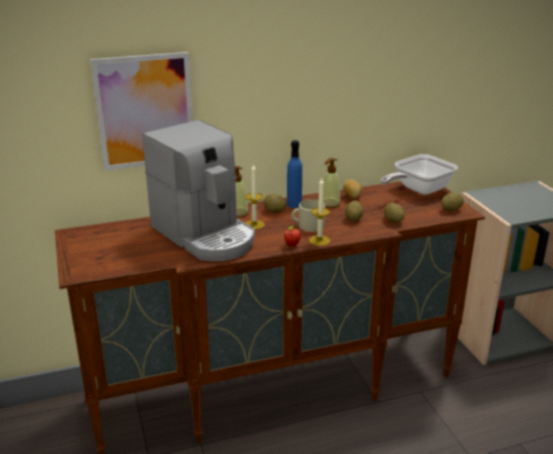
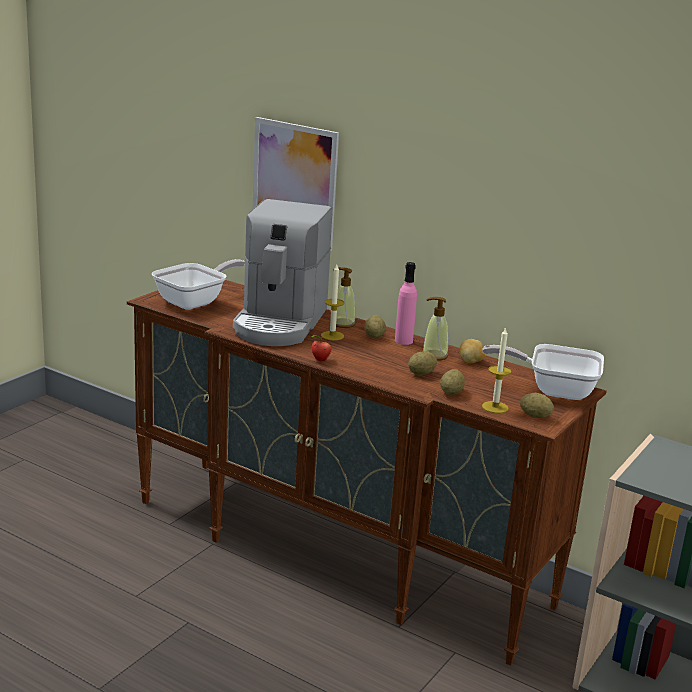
camera: 50 degrees right, 5 degrees down
(112, 254) = (195, 302): none -> frying pan
(294, 204) = (403, 341): blue bottle -> pink bottle
(307, 225) = (370, 357): beige mug -> none
(319, 240) = (348, 369): candle -> candle (495, 407)

